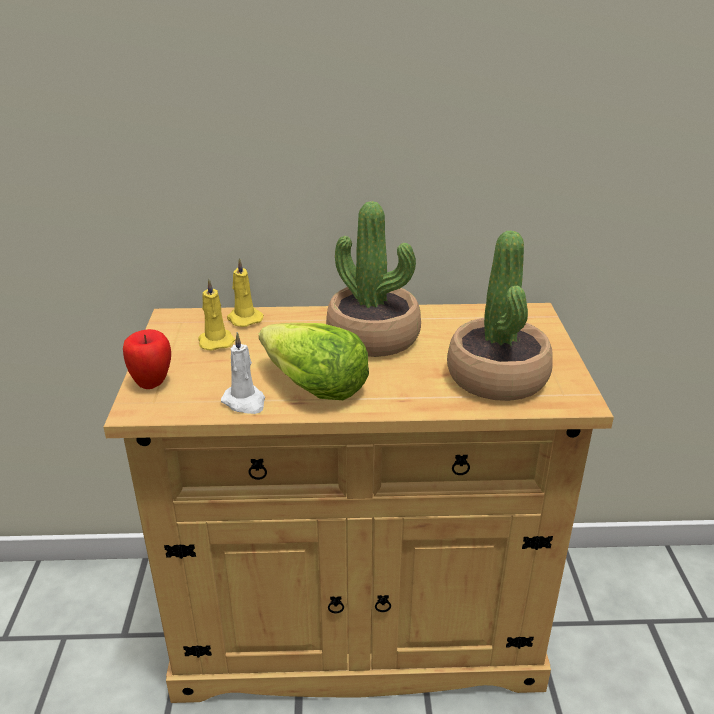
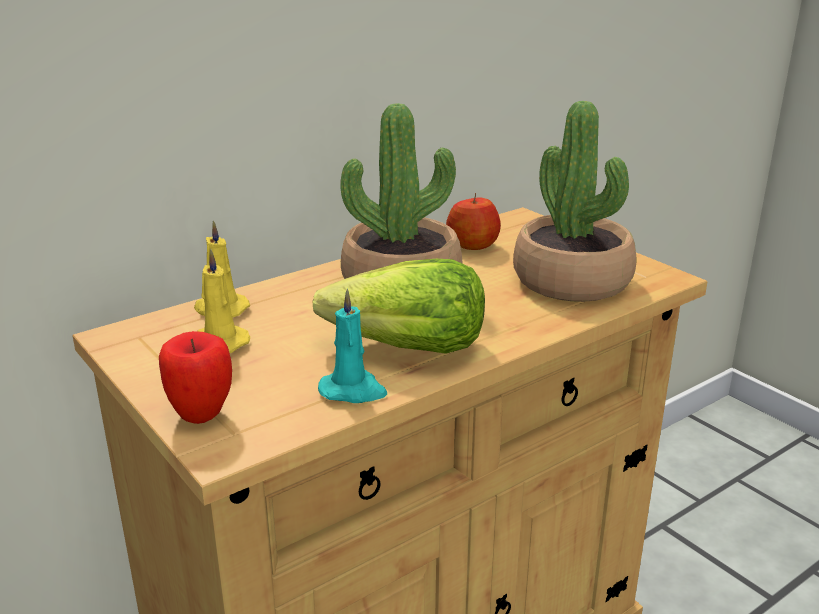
camera: 35 degrees left, 5 degrees down
(245, 402) = (353, 391): white candle -> turquoise candle
(464, 323) = (472, 245): none -> apple

